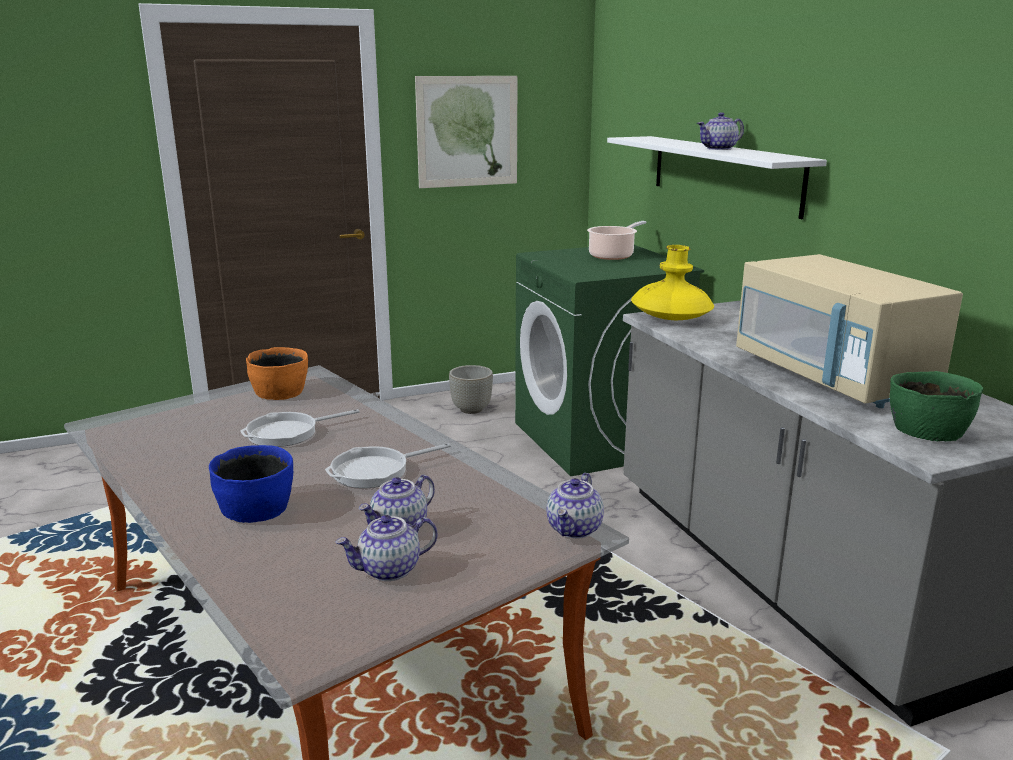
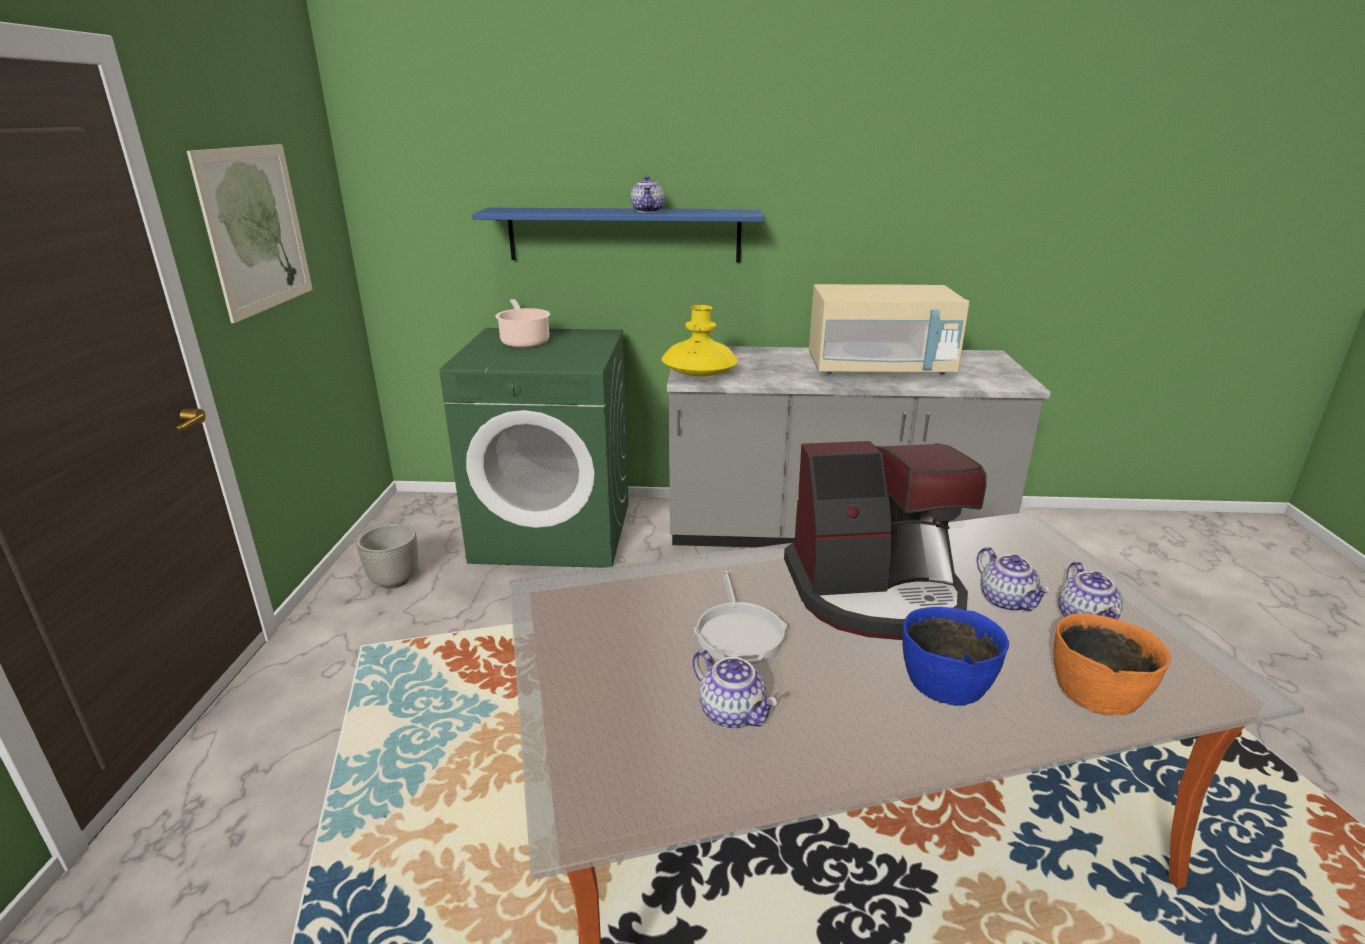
camera: 65 degrees left, 5 degrees up
(281, 392) = (590, 621): orange bowl -> orange bowl (1096, 689)
(376, 471) = (876, 592): frying pan -> coffee machine
(575, 529) = (1018, 526): teapot -> teapot (733, 713)
(723, 173) = (624, 235): white shelf -> blue shelf
(926, 430) = (985, 375): green bowl -> none

